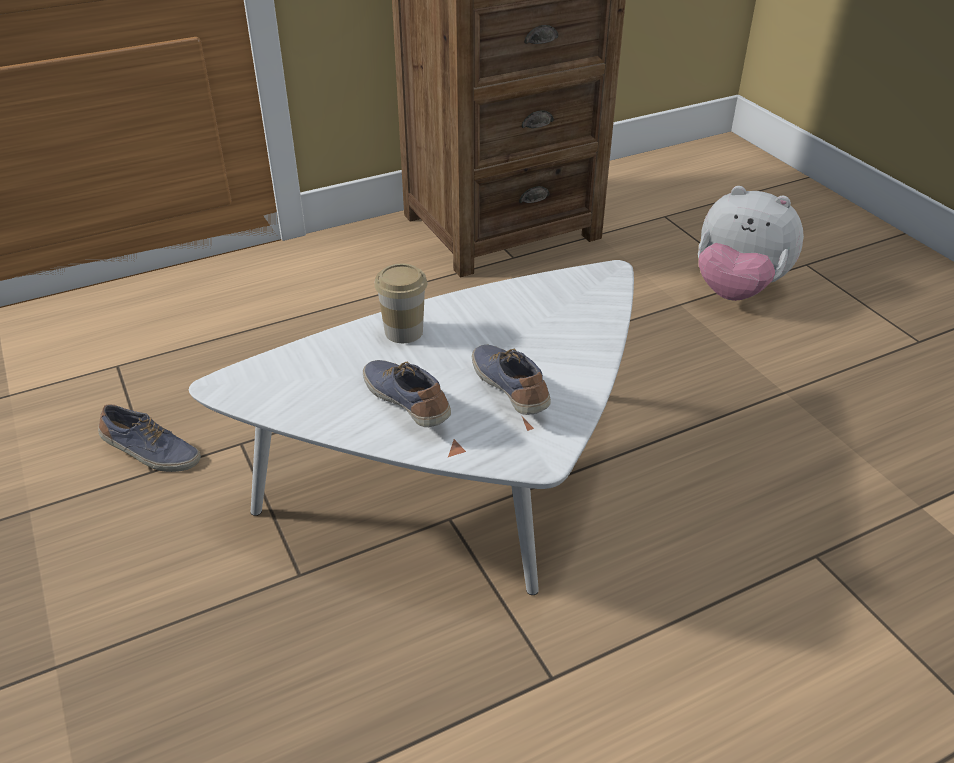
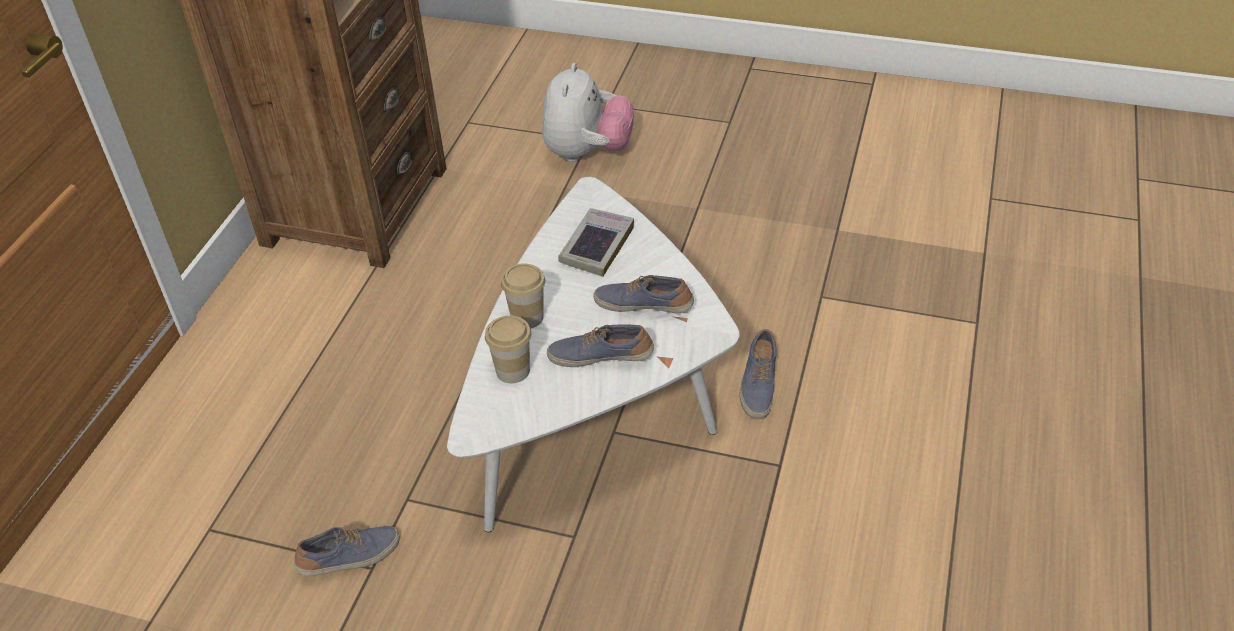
camera: 45 degrees left, 5 degrees up
(327, 362) = (513, 370): none -> cup
(546, 317) = (596, 246): none -> book
(633, 585) = (757, 384): none -> shoe
(737, 290) = (587, 152): plush toy -> plush toy turned 60 degrees counterclockwise

